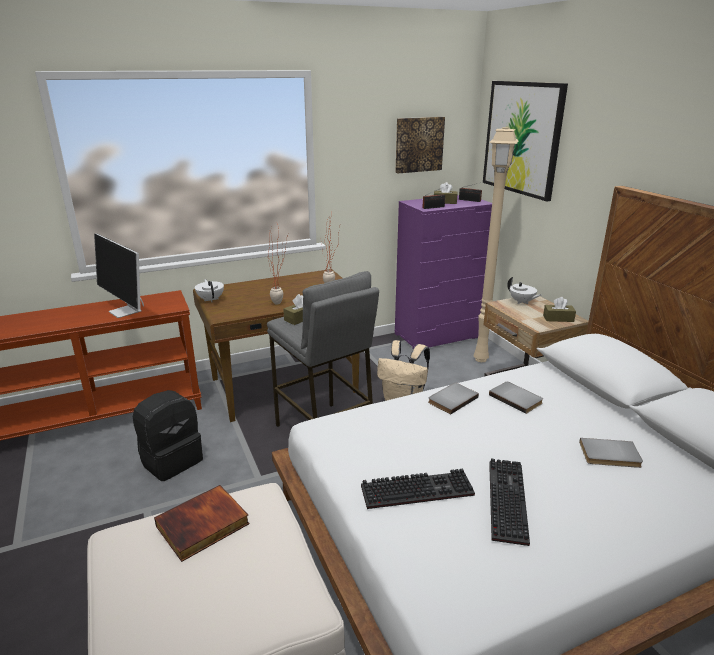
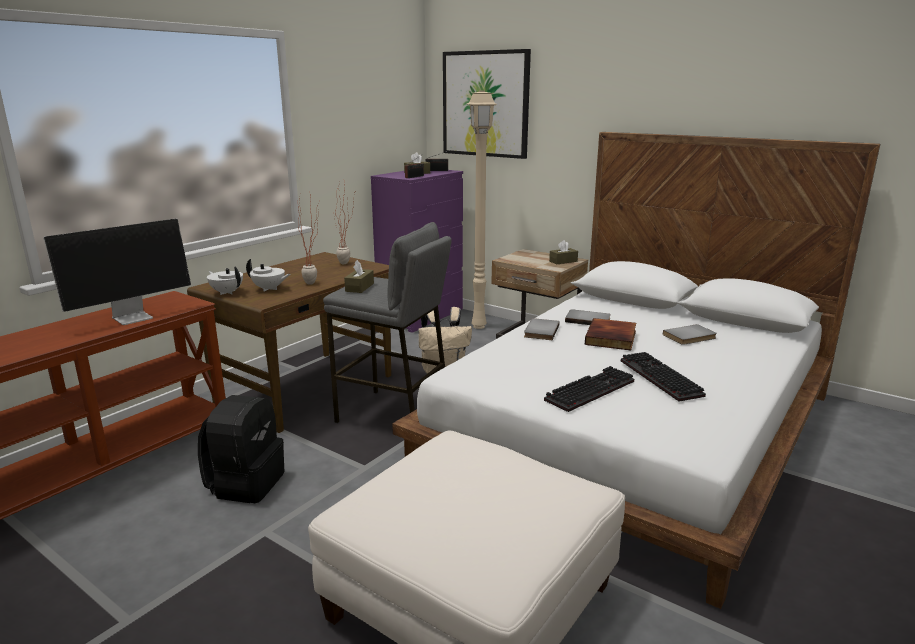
camera: 30 degrees left, 5 degrees down
(126, 311) = (133, 317): monitor -> monitor turned 60 degrees counterclockwise
(203, 526) = (432, 472): book -> book (612, 338)
(418, 144) = (382, 116): picture -> none
(522, 302) = (521, 255): white teapot -> white teapot (269, 289)

